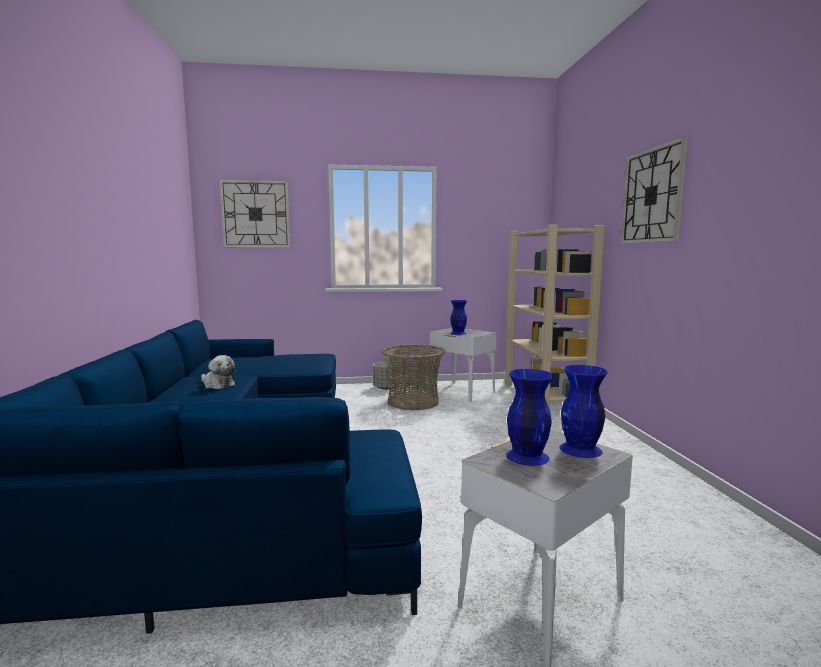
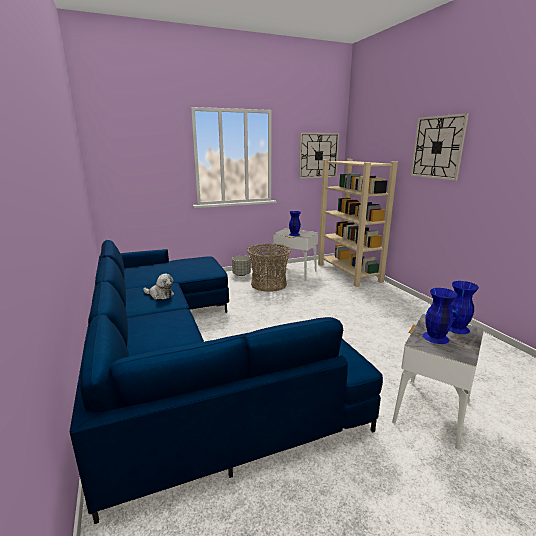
camera: 15 degrees left, 10 degrees up
(255, 214) = (134, 148): wall clock -> wall clock (318, 155)

